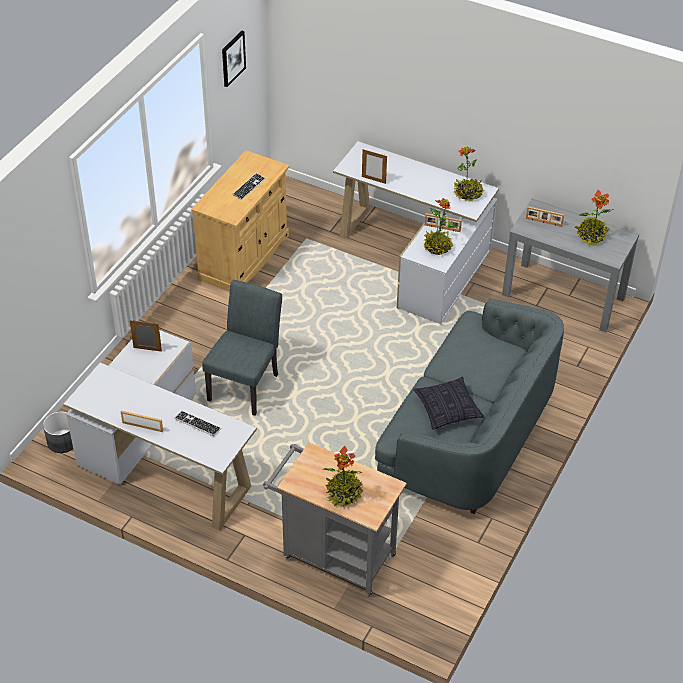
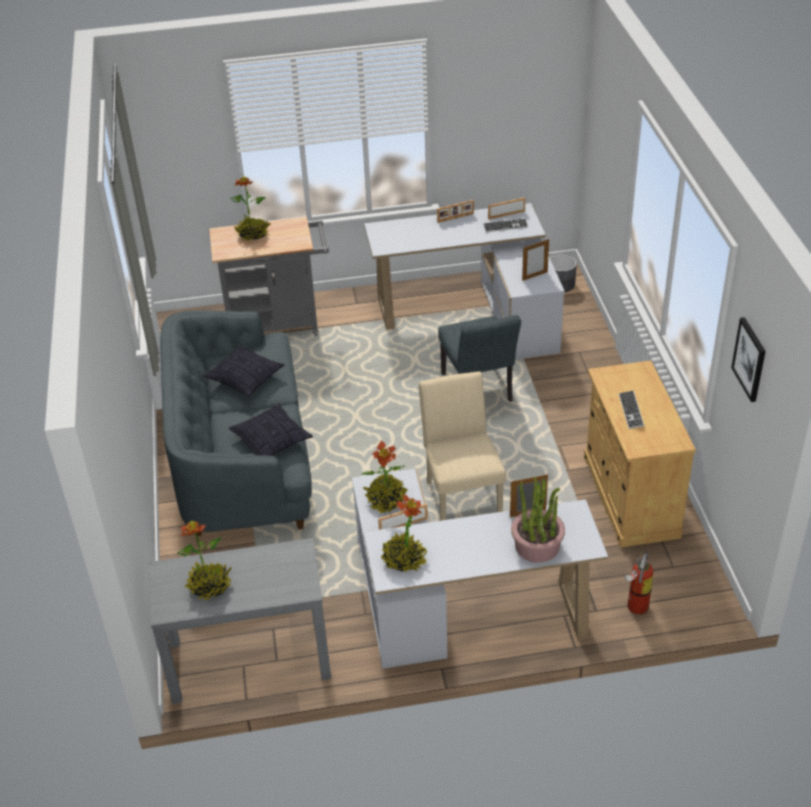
camera: 145 degrees right, 5 degrees down
(197, 424) = (418, 237): keyboard -> keyboard (505, 226)
(321, 205) = (635, 608): none -> fire extinguisher
(344, 317) = (461, 495): none -> beige chair
(388, 163) = (537, 546): none -> potted plant
(469, 346) = (271, 440): none -> pillow
(543, 222) = (281, 572): picture frame -> picture frame (506, 214)

